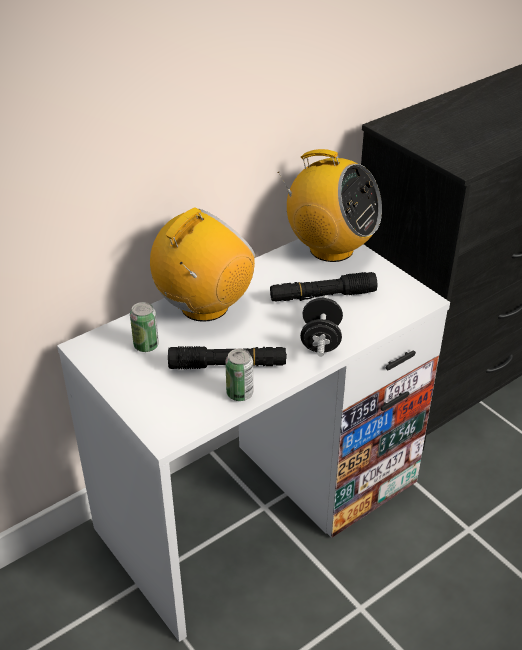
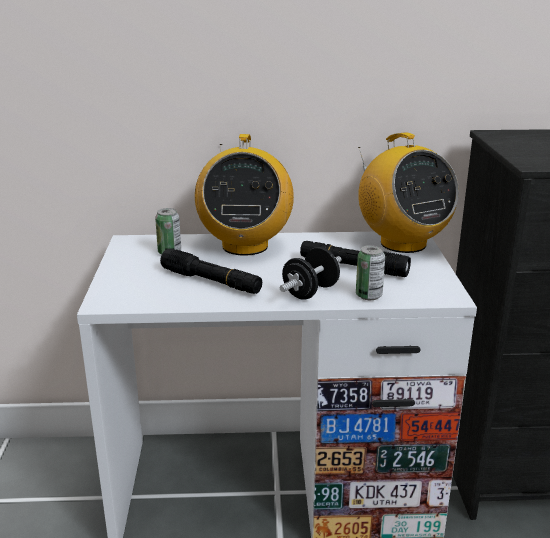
camera: 35 degrees right, 15 degrees down
(204, 307) = (245, 246): radio -> radio turned 105 degrees clockwise
(239, 393) = (194, 300): can -> can (368, 295)

